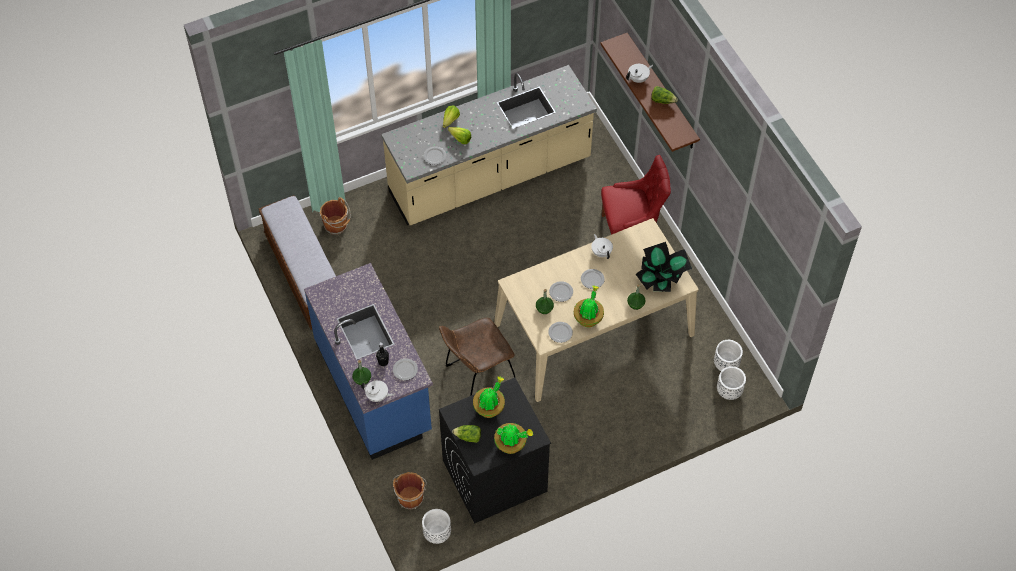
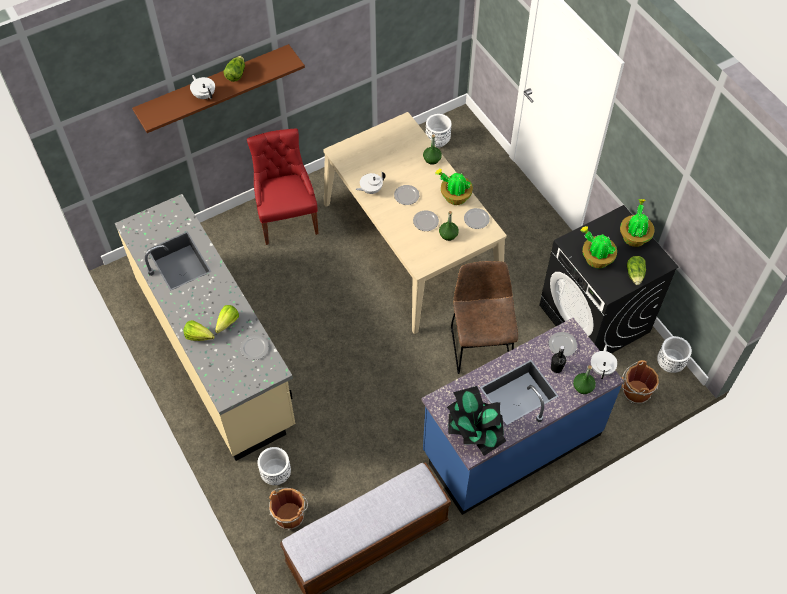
camera: 95 degrees left, 0 degrees up
(477, 375) = (480, 344): brown chair -> brown chair turned 150 degrees counterclockwise
(661, 278) = (398, 140): potted plant -> potted plant (474, 431)
(729, 391) = (466, 138): white planter -> white planter (276, 474)

